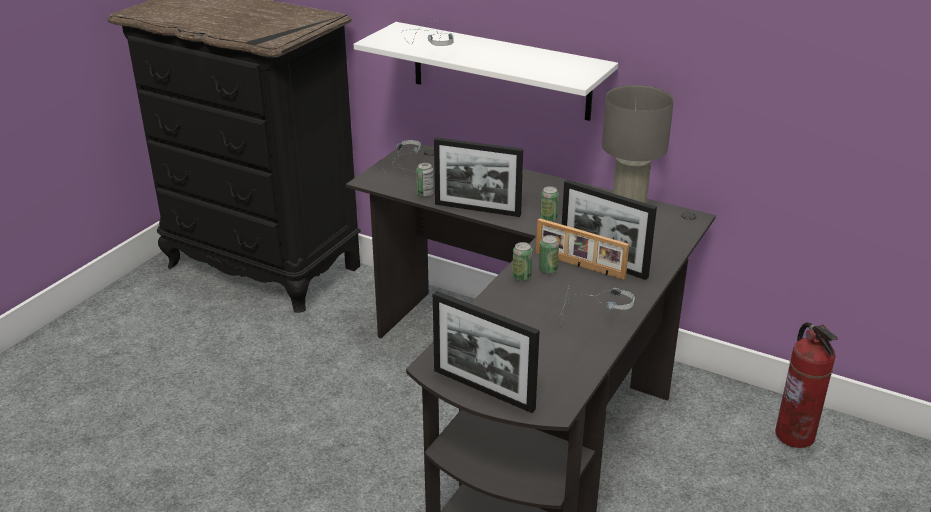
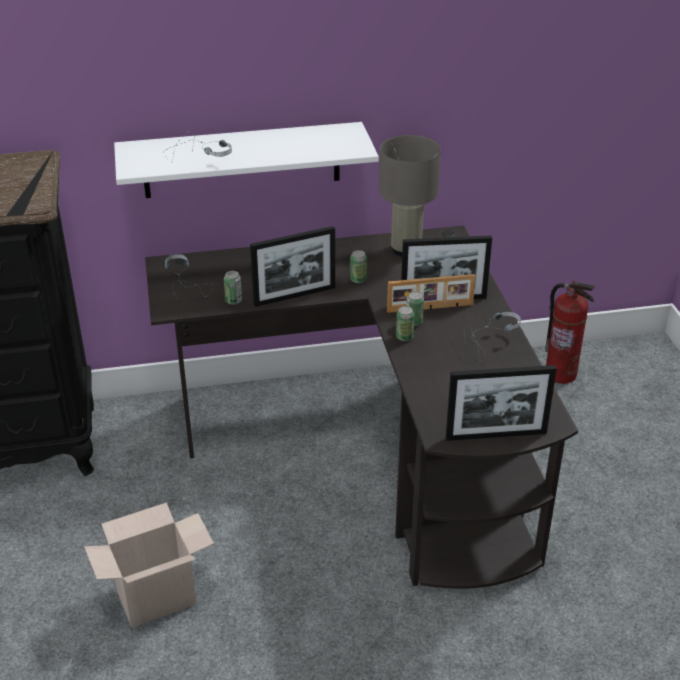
camera: 40 degrees left, 5 degrees up
(238, 420) = (158, 596): none -> cardboard box

